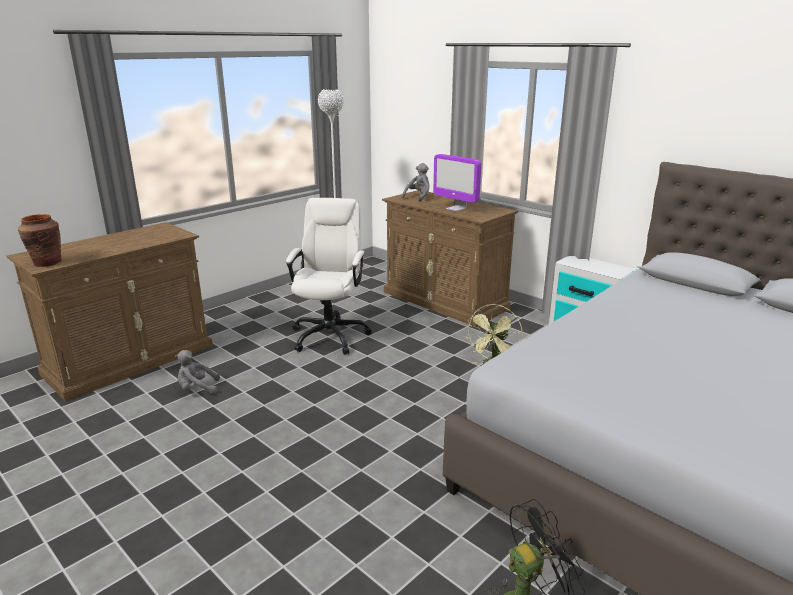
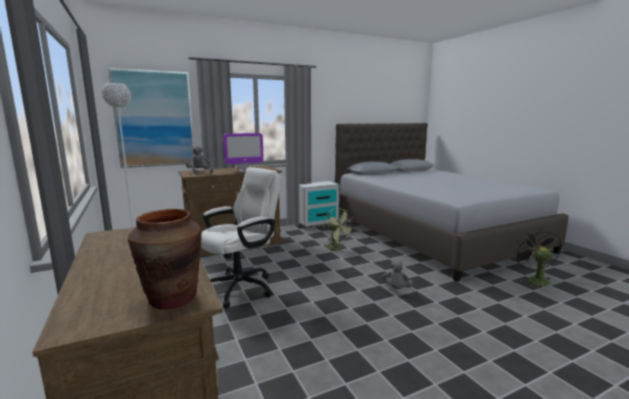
camera: 70 degrees left, 10 degrees down
(197, 389) = (287, 369): grey plush toy -> grey plush toy (396, 289)
(330, 335) = (242, 288): white office chair -> white office chair turned 105 degrees clockwise
(418, 122) = (154, 119): none -> picture

